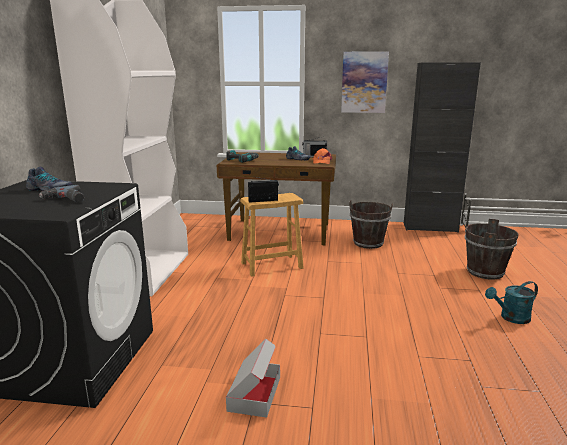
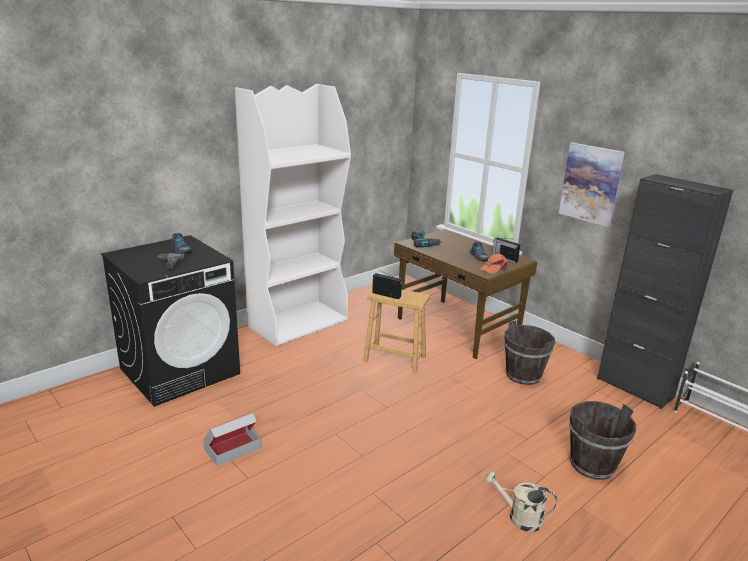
camera: 40 degrees right, 5 degrees up
(511, 318) = (519, 517): turquoise watering can -> beige watering can

